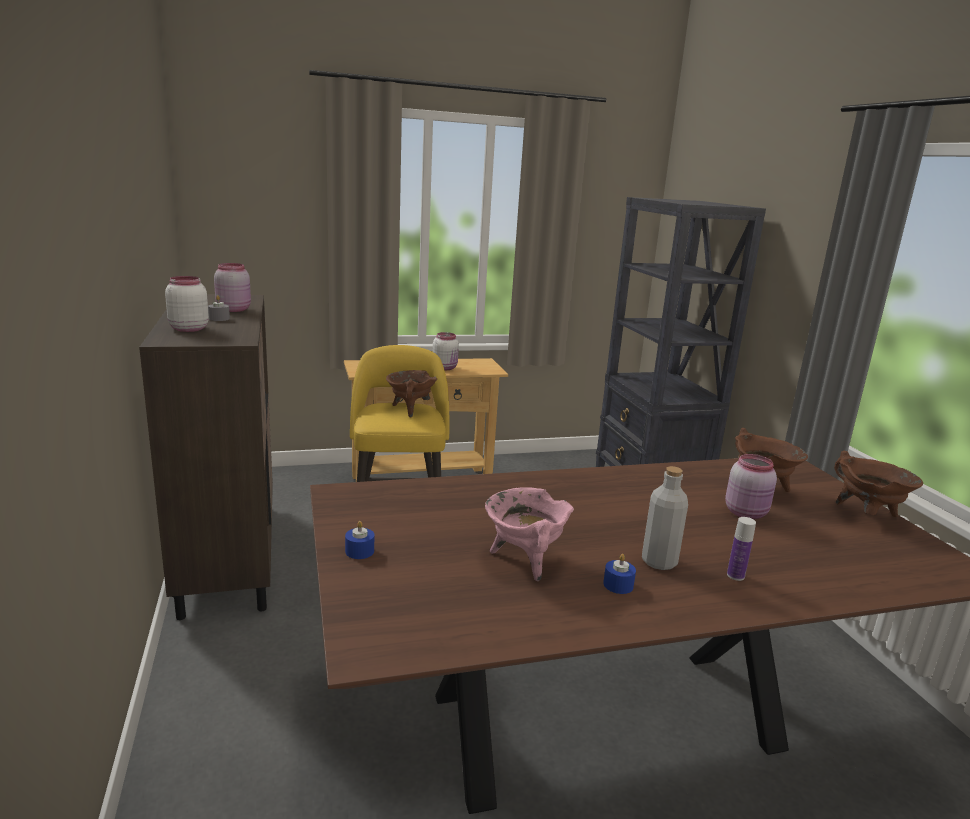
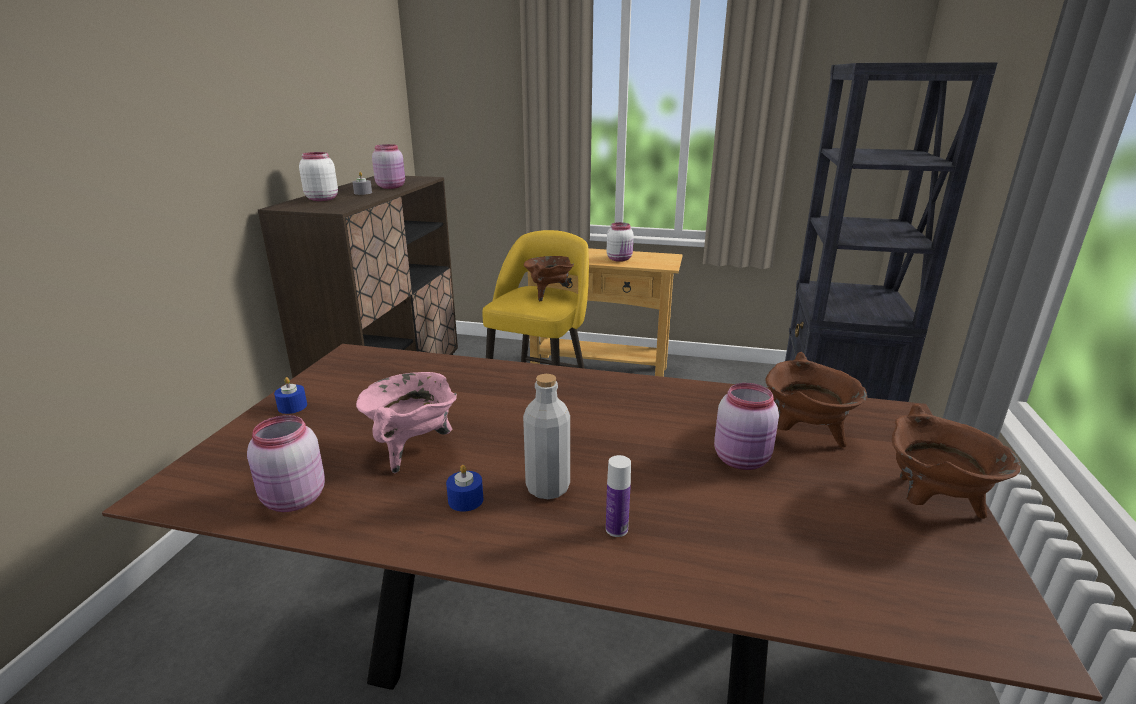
camera: 30 degrees right, 5 degrees up
(490, 623) = (293, 500): none -> pink jar

